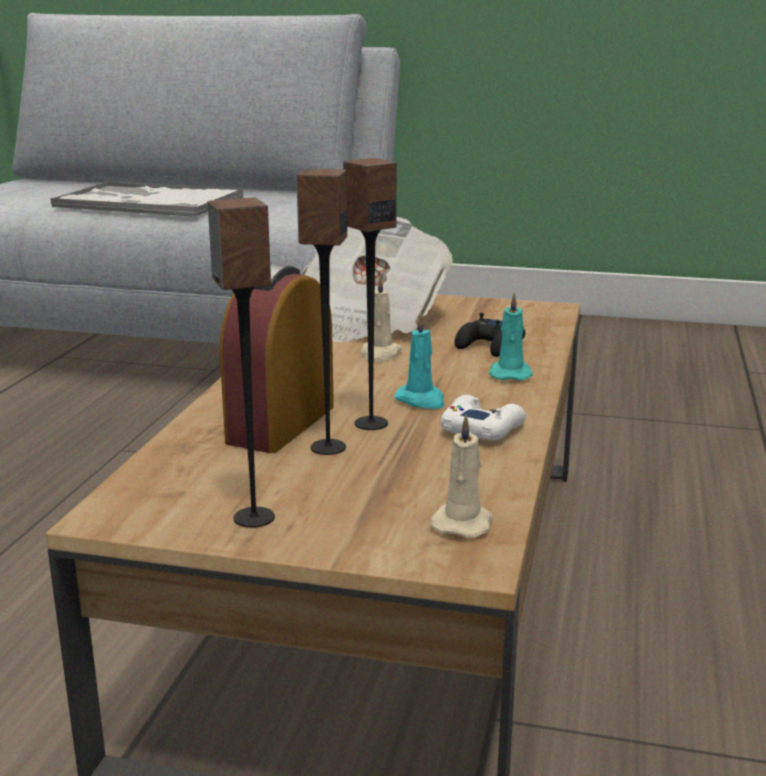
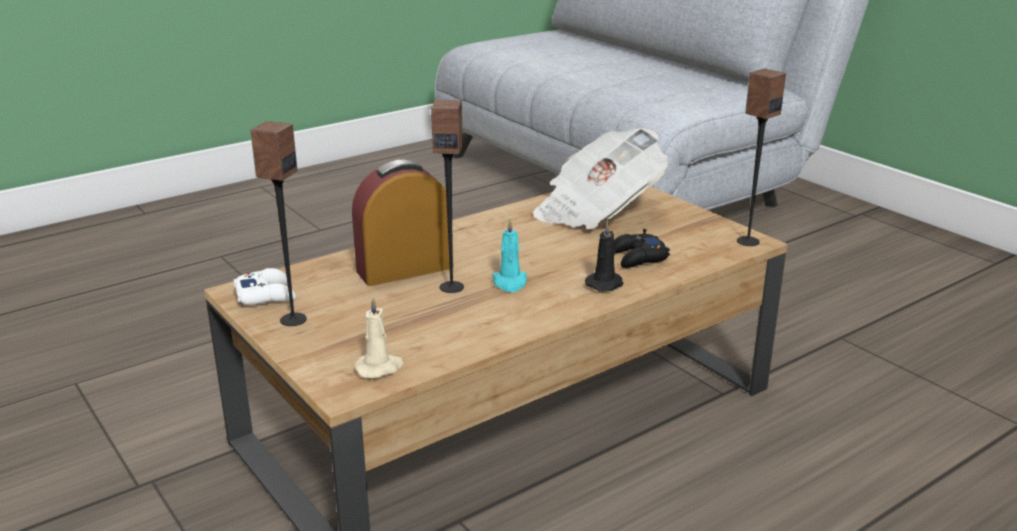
camera: 40 degrees right, 5 degrees up
(148, 202) = (597, 70): tray -> none
(327, 447) = (400, 293): speaker -> speaker (747, 241)
(380, 354) = (551, 240): beige candle -> none
(481, 428) = (506, 315): white game controller -> white game controller (266, 295)
(510, 374) = (605, 284): turquoise candle -> black candle

